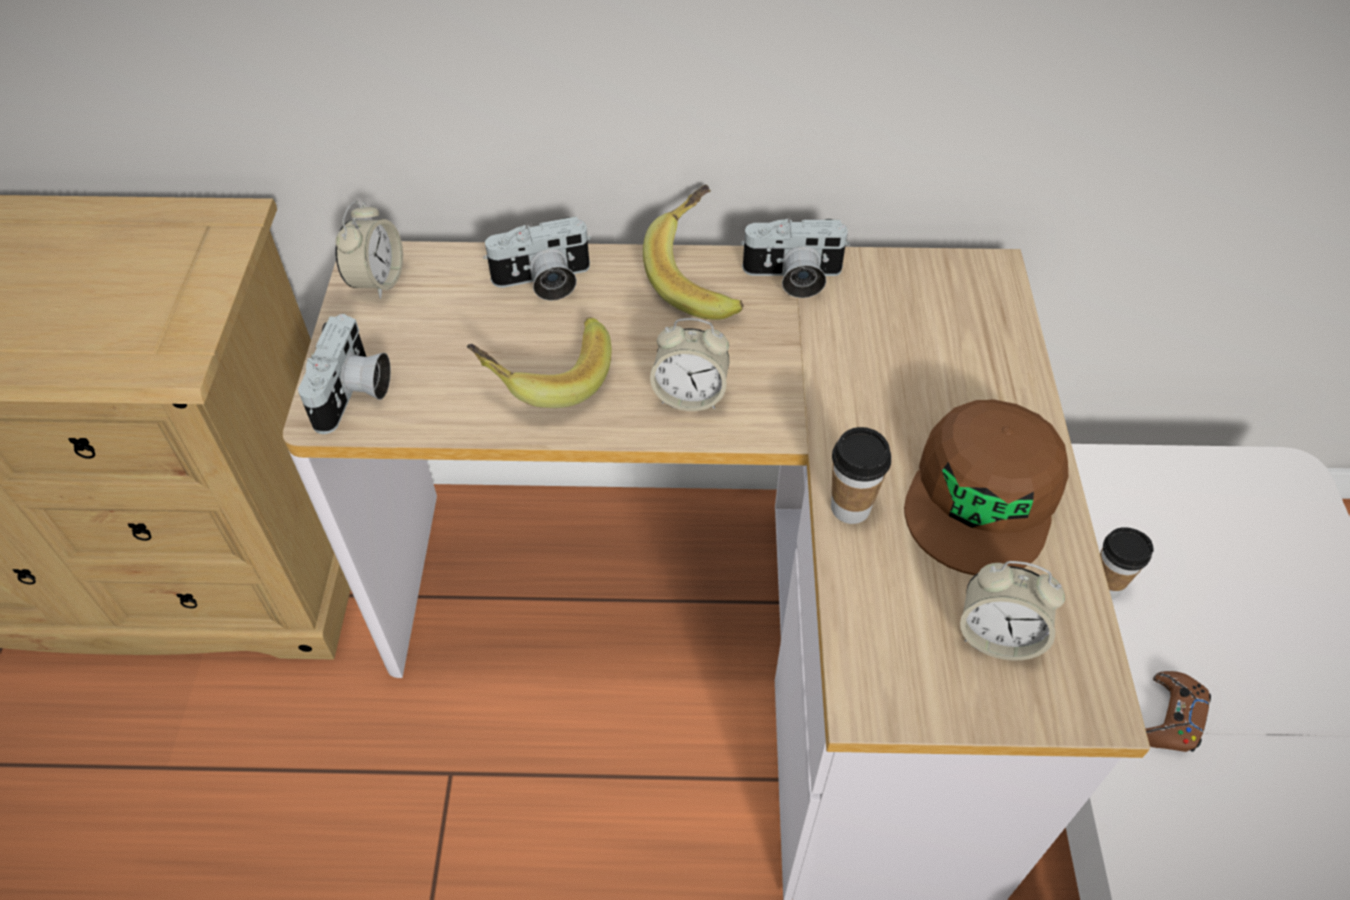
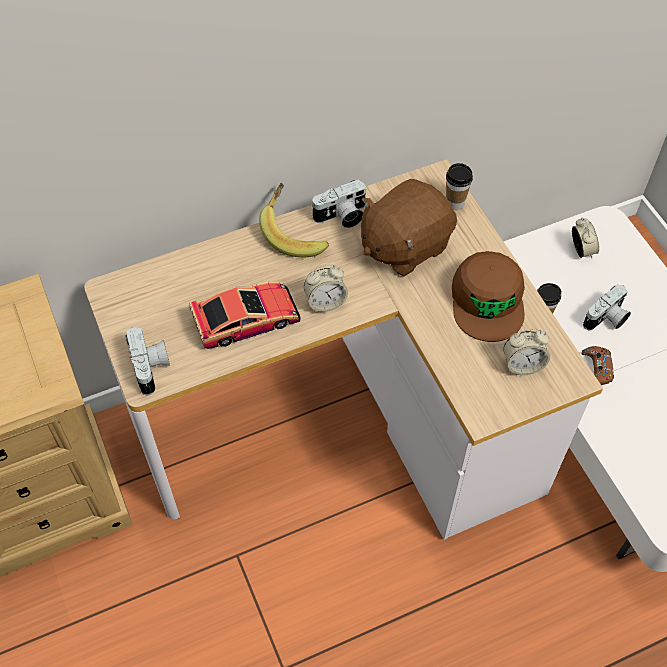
camera: 25 degrees left, 5 degrees up
(377, 281) = (120, 299): alarm clock -> alarm clock (581, 250)
(543, 282) = (212, 266): camera -> camera (606, 319)
(546, 376) = (246, 319): banana -> toy car
(850, 508) = (431, 330): cup -> cup (455, 203)
(875, 355) = (404, 245): none -> brown plush toy

